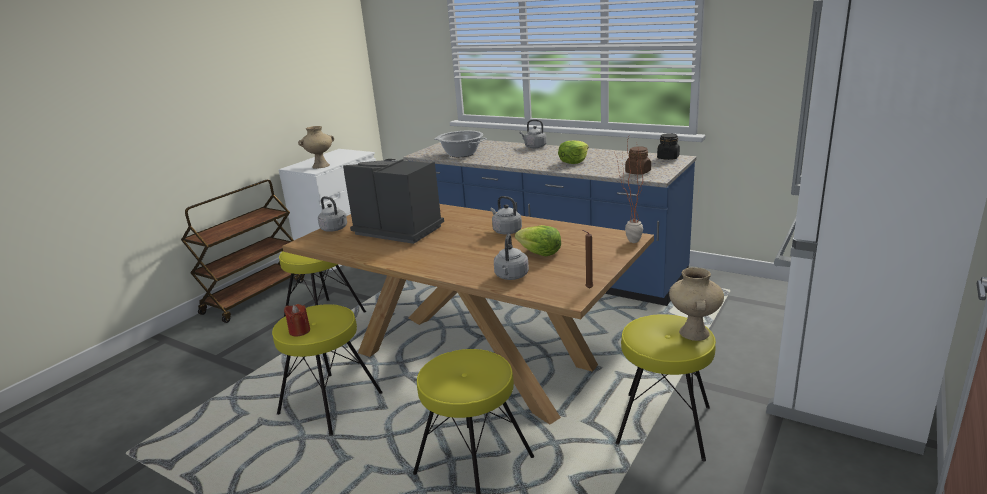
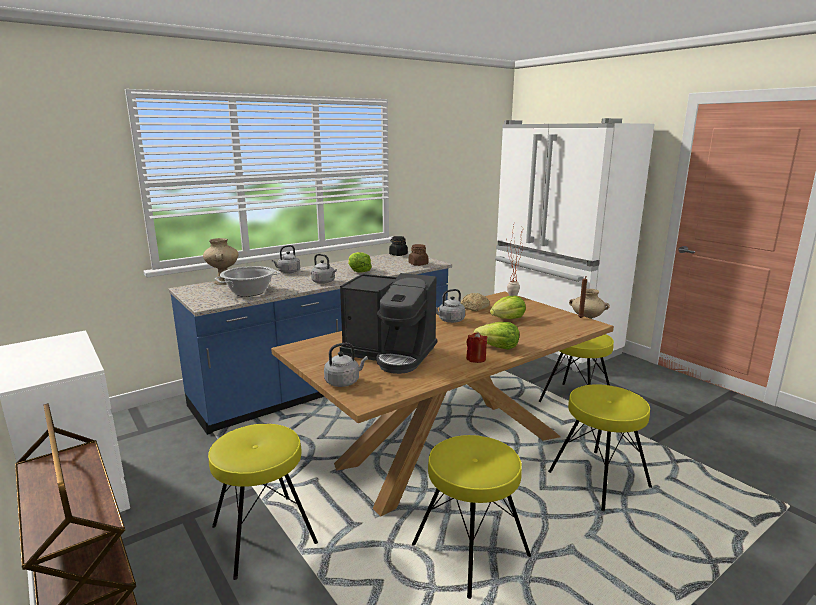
camera: 70 degrees left, 5 degrees down
(299, 331) = (495, 467): red candle -> red candle (476, 359)
(321, 166) = (70, 363): beige vase -> beige vase (223, 282)
(398, 229) = (390, 354): coffee machine -> coffee machine turned 120 degrees counterclockwise
(445, 262) = (498, 347): none -> lettuce
(511, 276) = (545, 332): grey kettle -> grey kettle (324, 282)
(561, 232) = (474, 308): none -> bread

